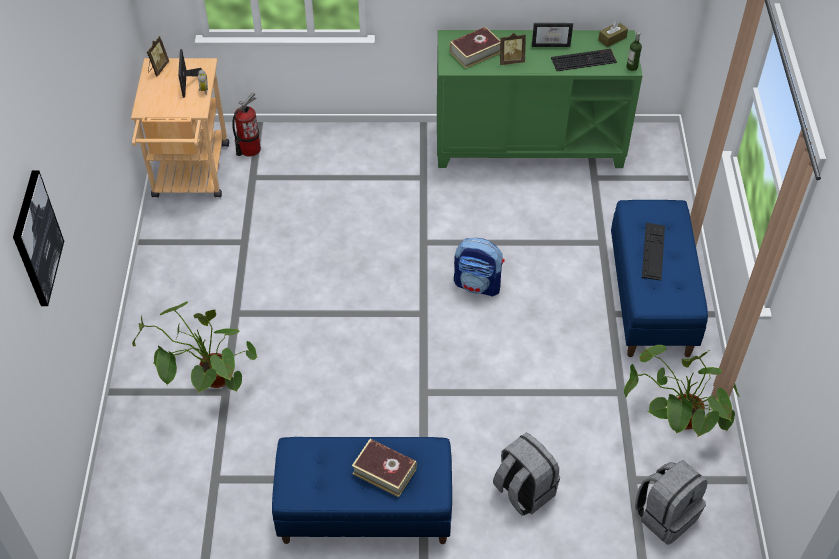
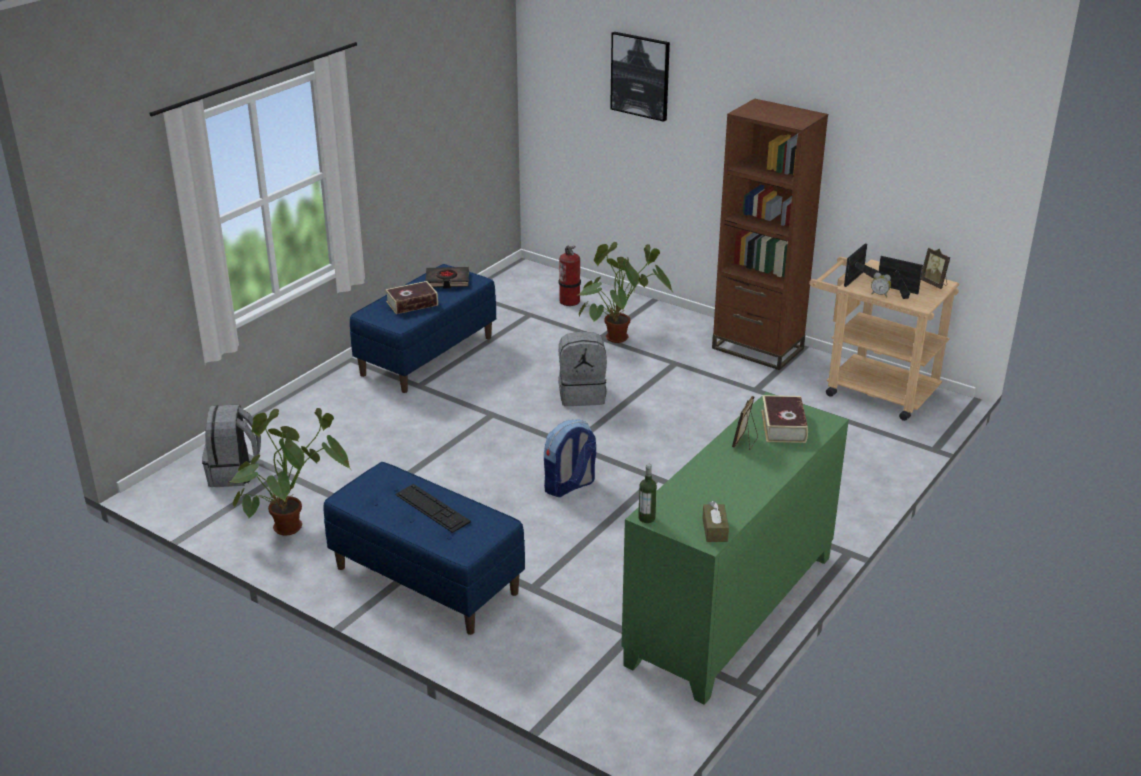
camera: 125 degrees right, 20 degrees down
(166, 270) = (757, 348): none -> brown bookcase
(249, 149) = (886, 429): fire extinguisher -> fire extinguisher (570, 301)
(312, 475) = (447, 281): none -> black book
(523, 491) = (348, 421): grey backpack -> grey backpack (582, 395)
(551, 43) = (750, 481): picture frame -> picture frame (857, 280)
(584, 59) = (696, 490): keyboard -> none

